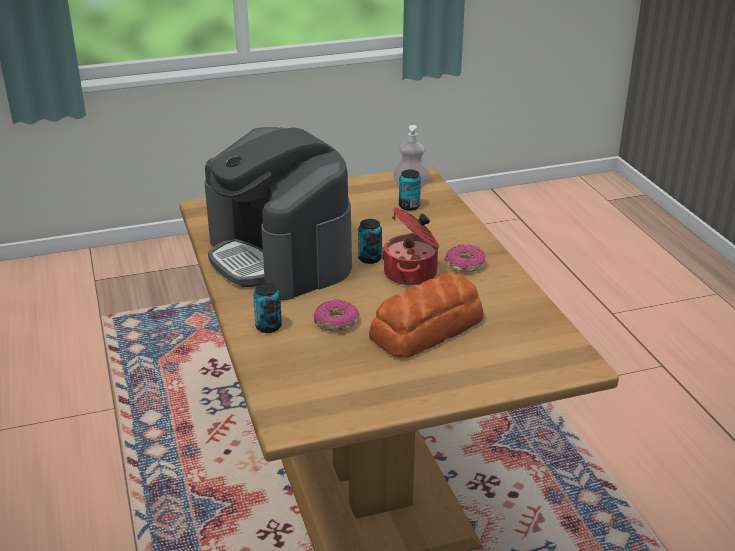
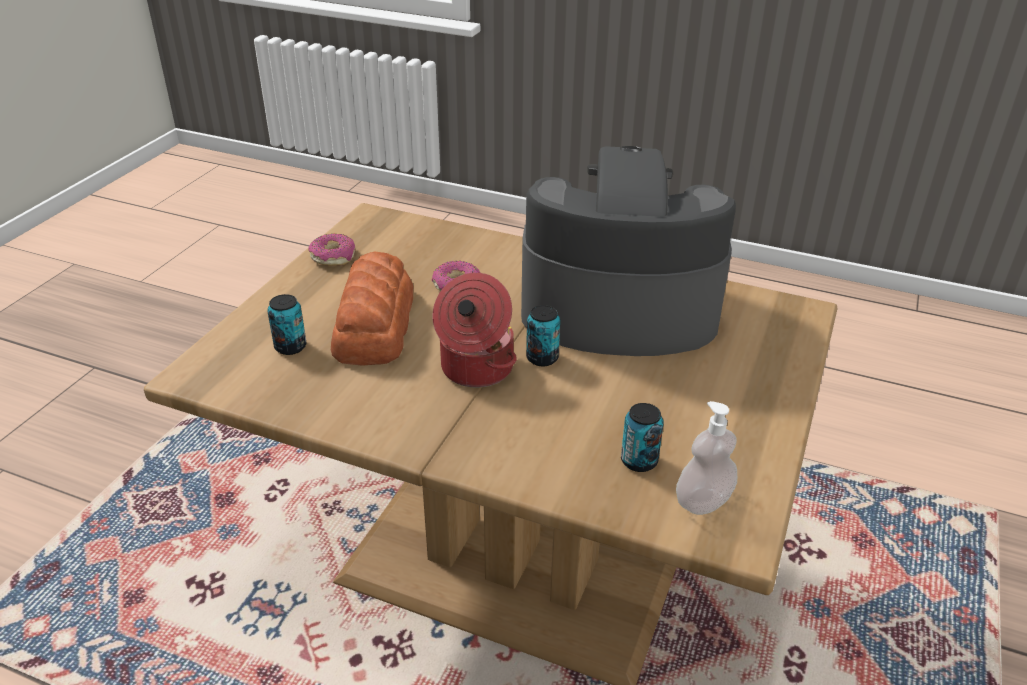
camera: 130 degrees right, 5 degrees up
(268, 326) = (499, 254): can -> can (290, 347)
(465, 265) = (440, 415): donut -> donut (333, 257)

